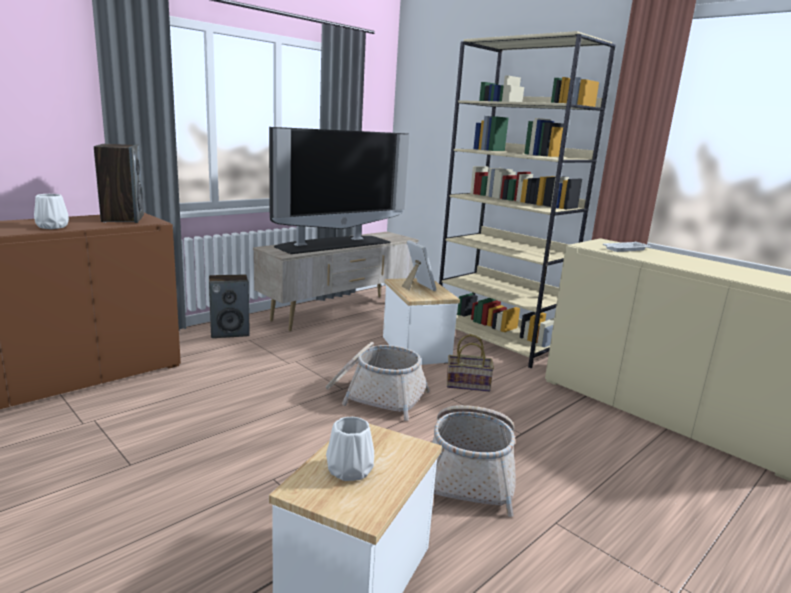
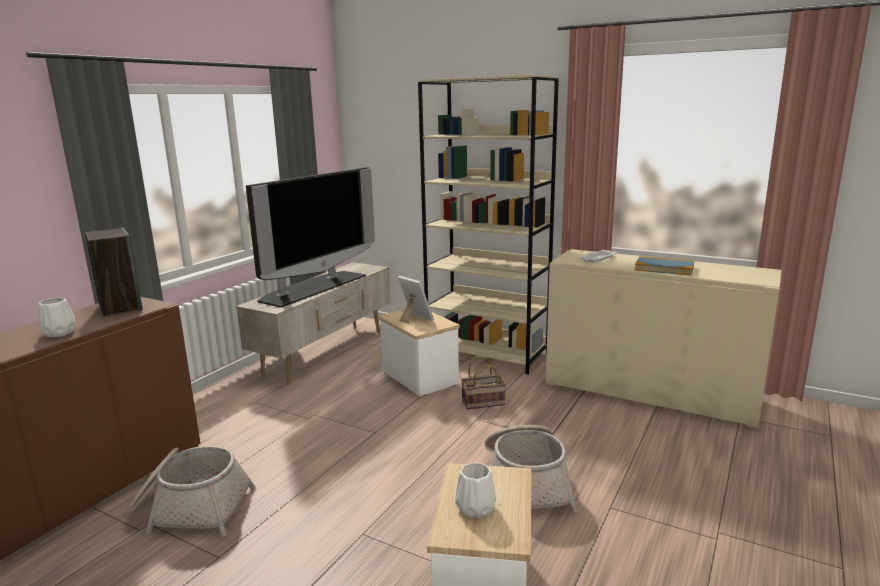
camera: 15 degrees left, 0 degrees up
(230, 332) = (228, 398): speaker -> none
(375, 395) = (408, 432): basket -> basket (189, 509)
(700, 267) = (664, 268): none -> book

